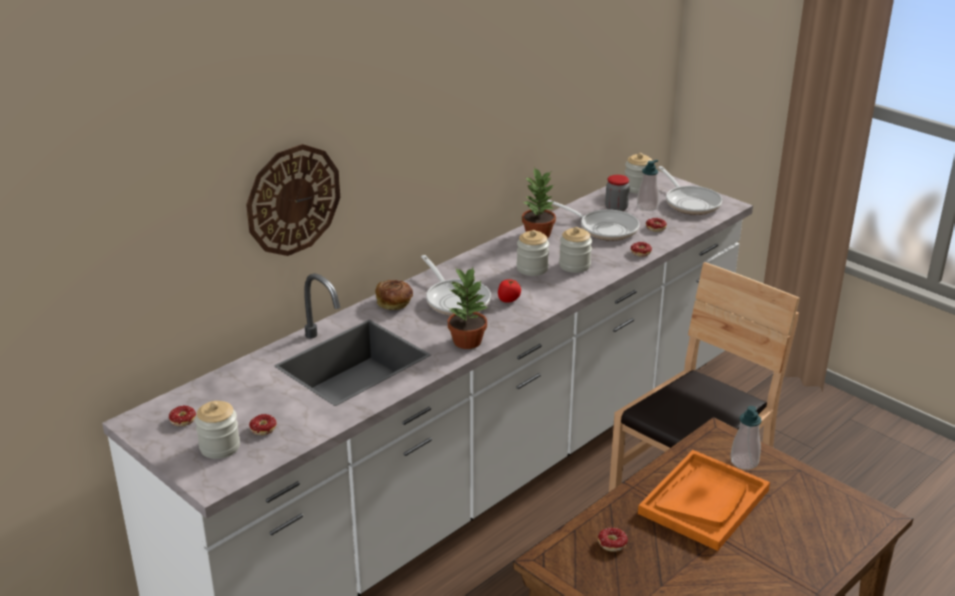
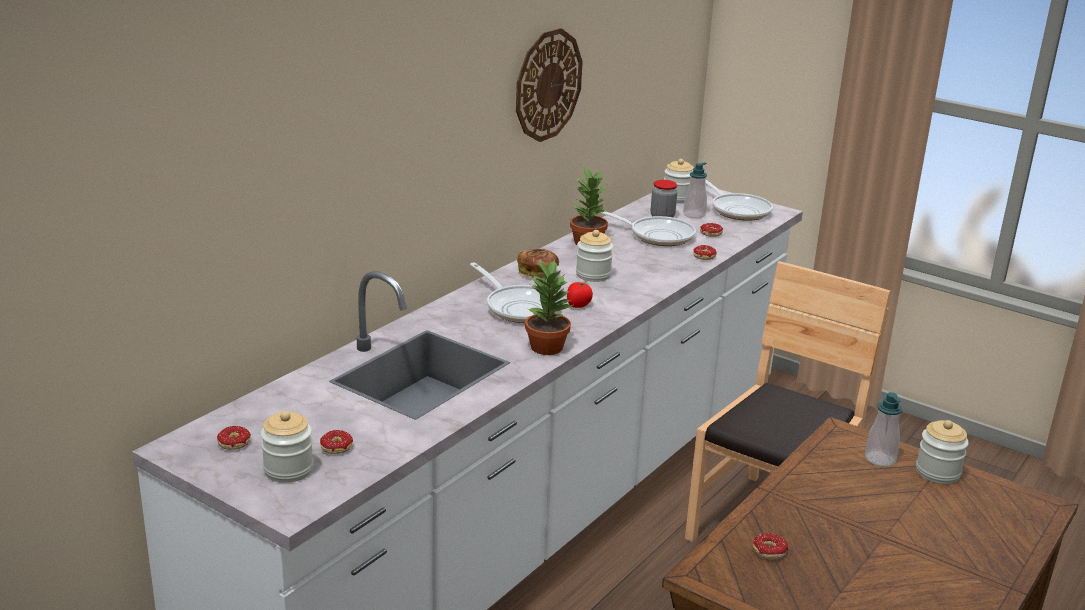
camera: 10 degrees left, 5 degrees down
(293, 200) = (345, 186): wall clock -> wall clock (547, 85)
(394, 303) = (451, 313): bread -> bread (537, 273)
(574, 265) = (638, 270): jar -> jar (937, 472)
(703, 501) = (853, 501): orange tray -> none

